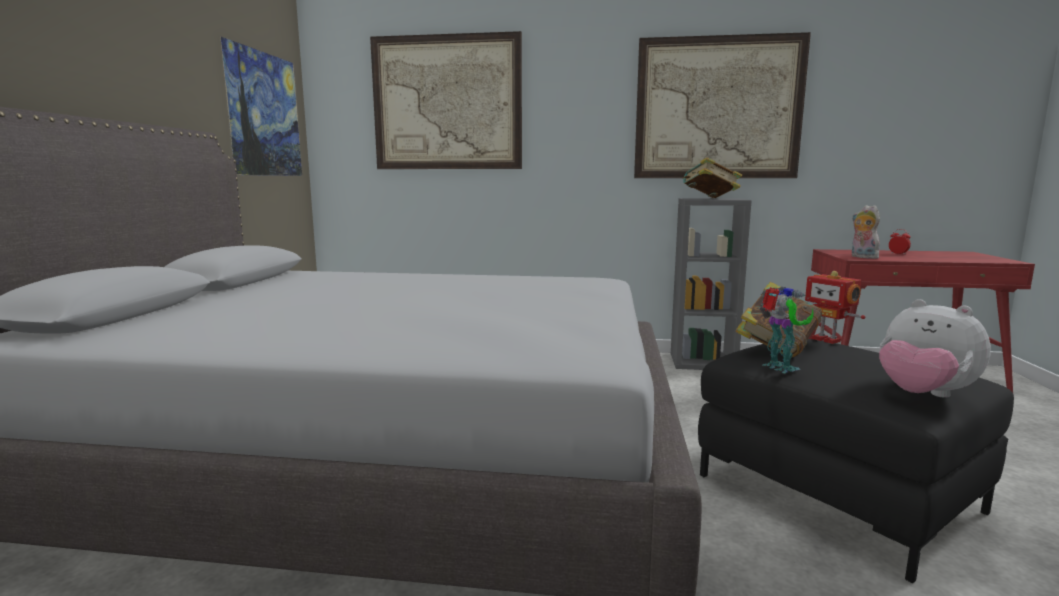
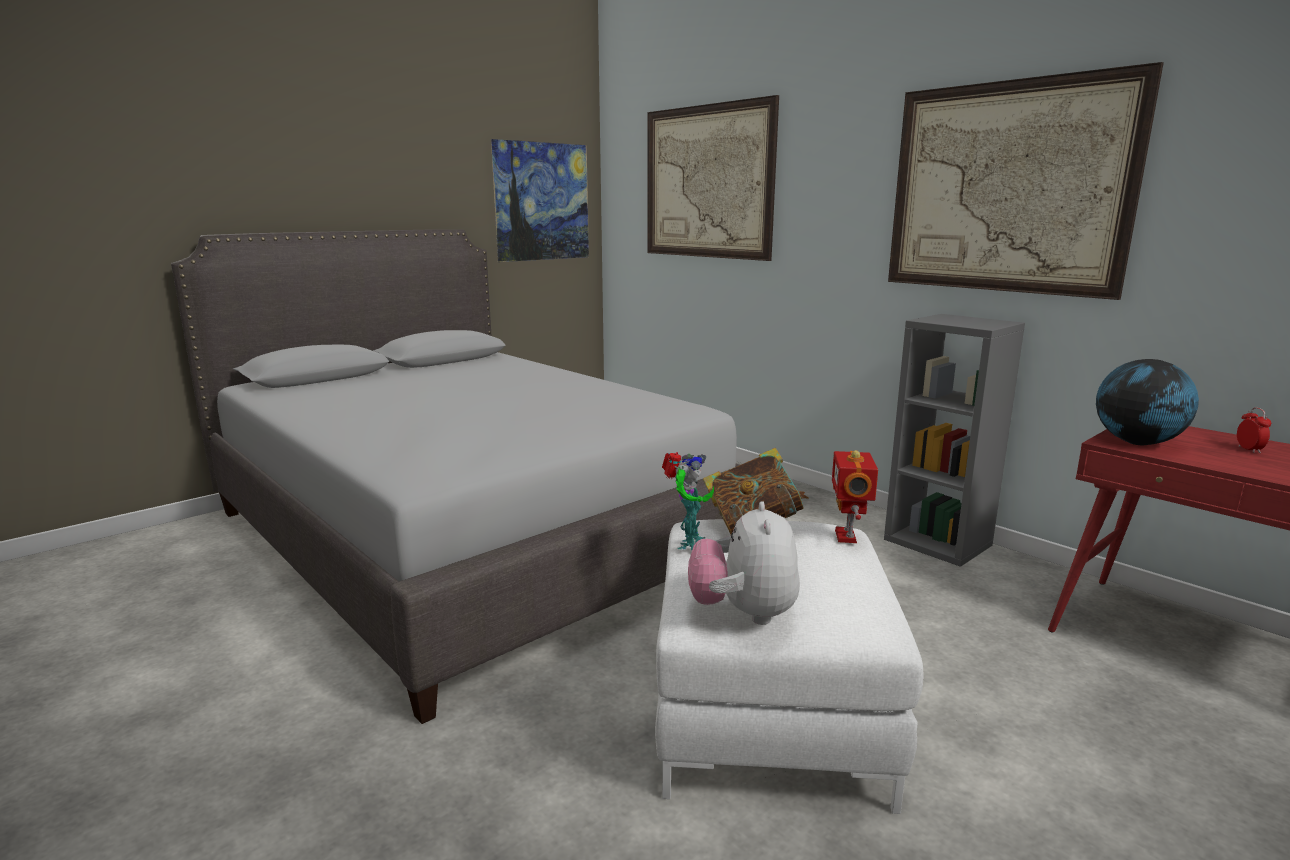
camera: 40 degrees right, 5 degrees up
(709, 198) = (956, 321): book -> none
(837, 493) = (770, 713): black ottoman -> white ottoman
(862, 257) = (1137, 443): plush toy -> globe

